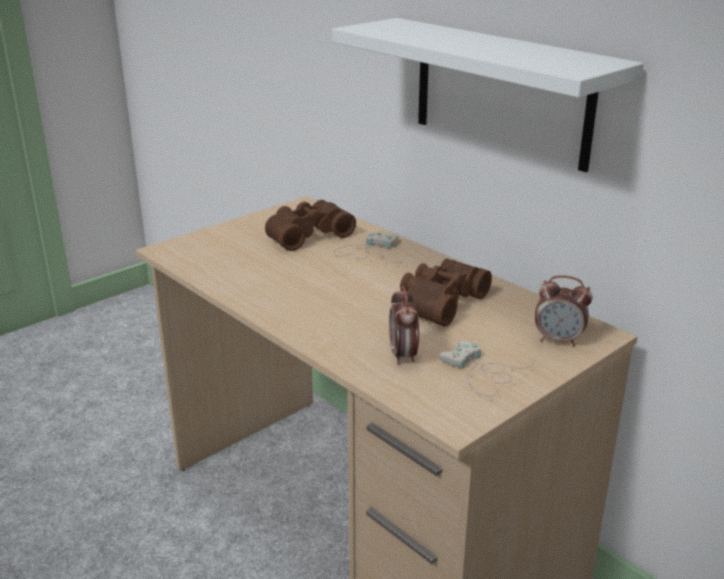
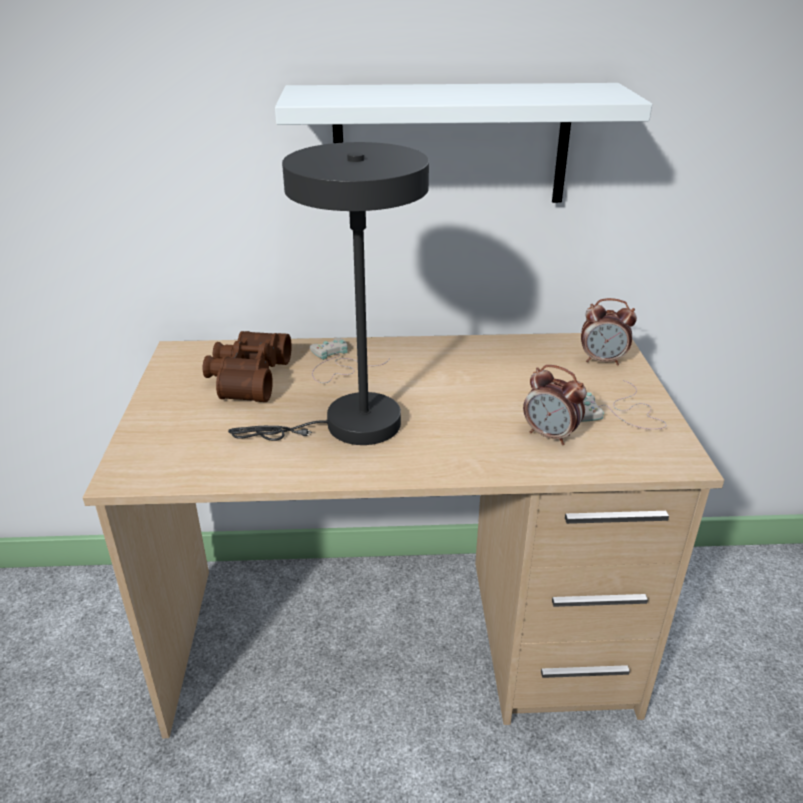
camera: 50 degrees left, 5 degrees up
(303, 285) = (350, 426): none -> grey table lamp
(439, 302) = (479, 377): brown binoculars -> none
(558, 340) = (602, 360): alarm clock -> alarm clock turned 45 degrees clockwise

